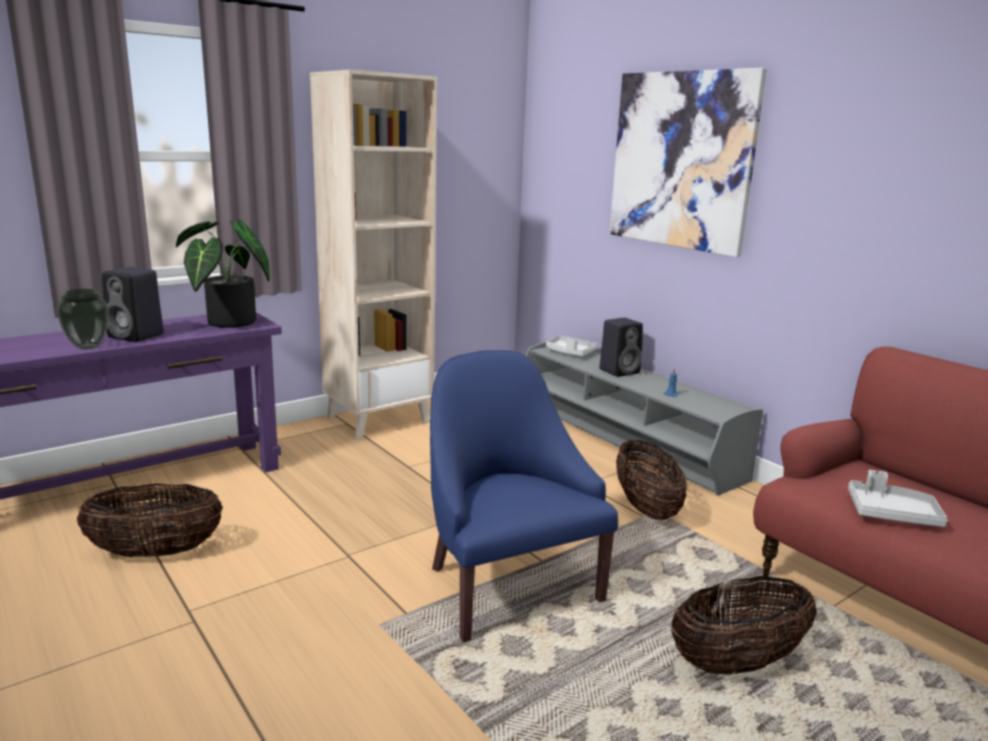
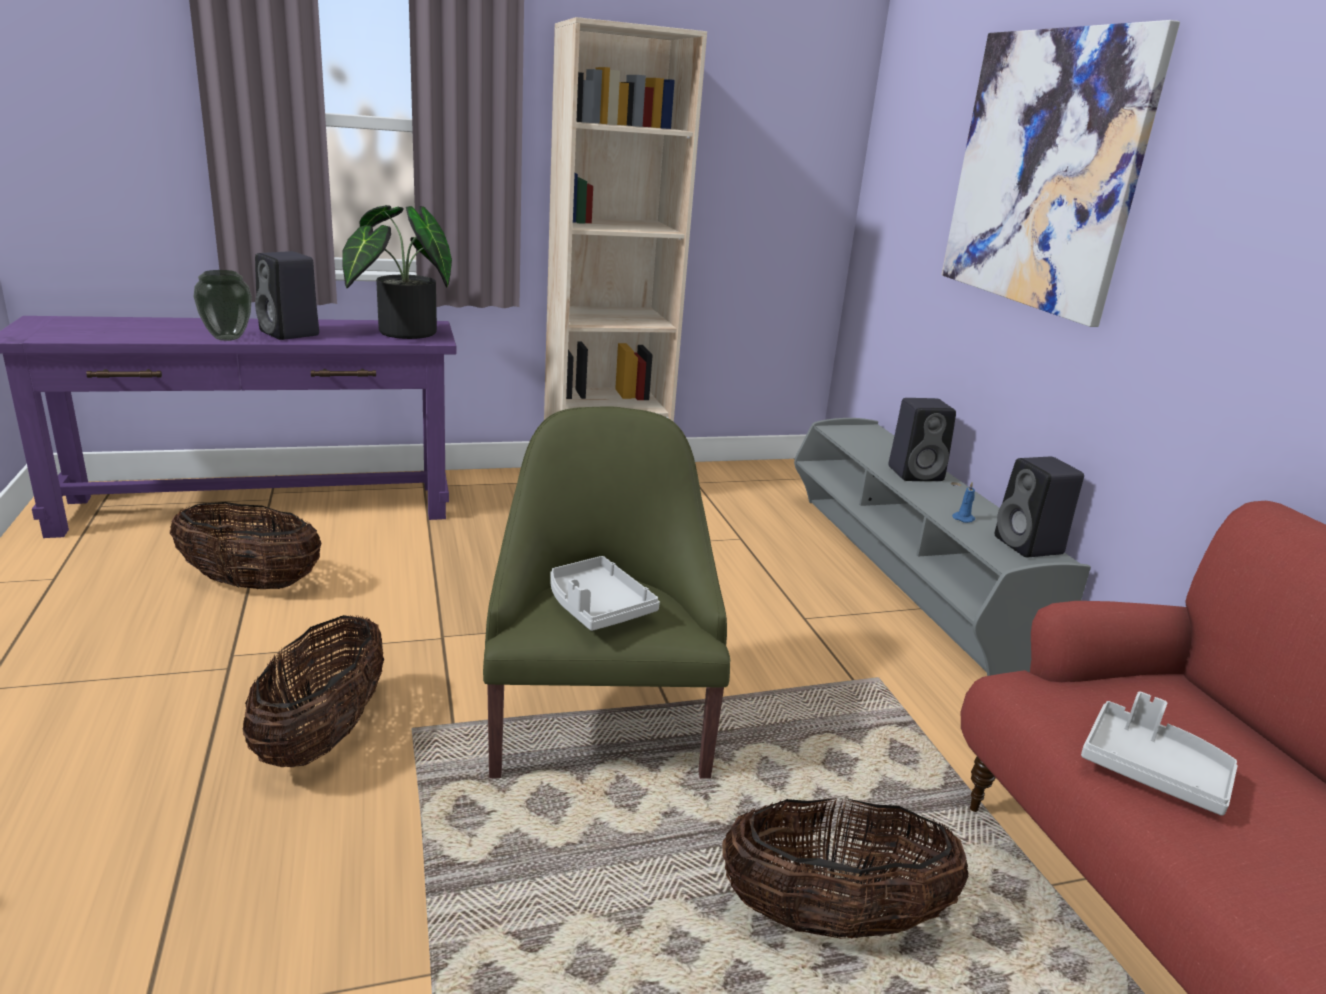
camera: 20 degrees right, 5 degrees up
(506, 584) = (599, 722): blue armchair -> green armchair
(570, 352) = (867, 438): grey tray -> grey tray (597, 607)
(646, 508) = (866, 670): basket -> basket (322, 736)
(721, 404) = (1030, 546): none -> black speaker

